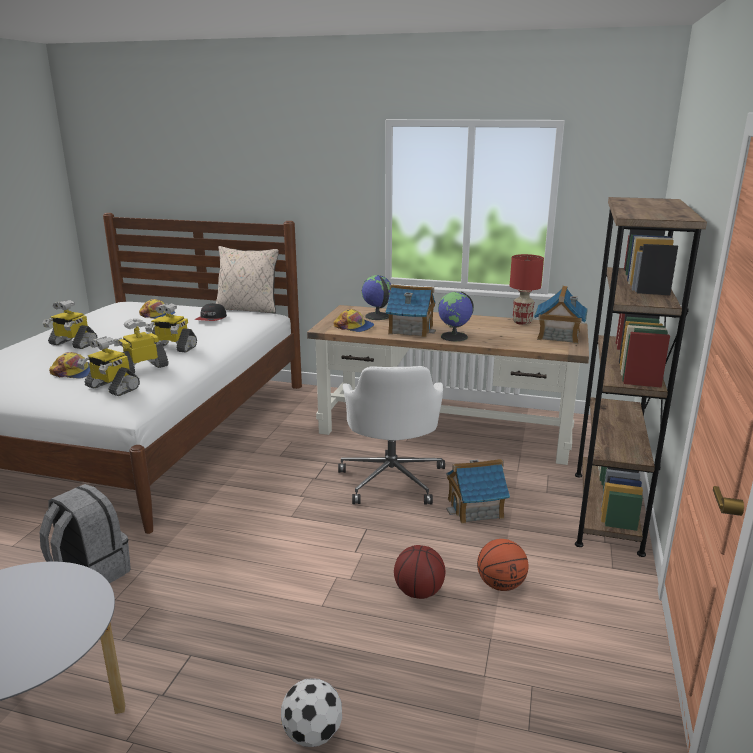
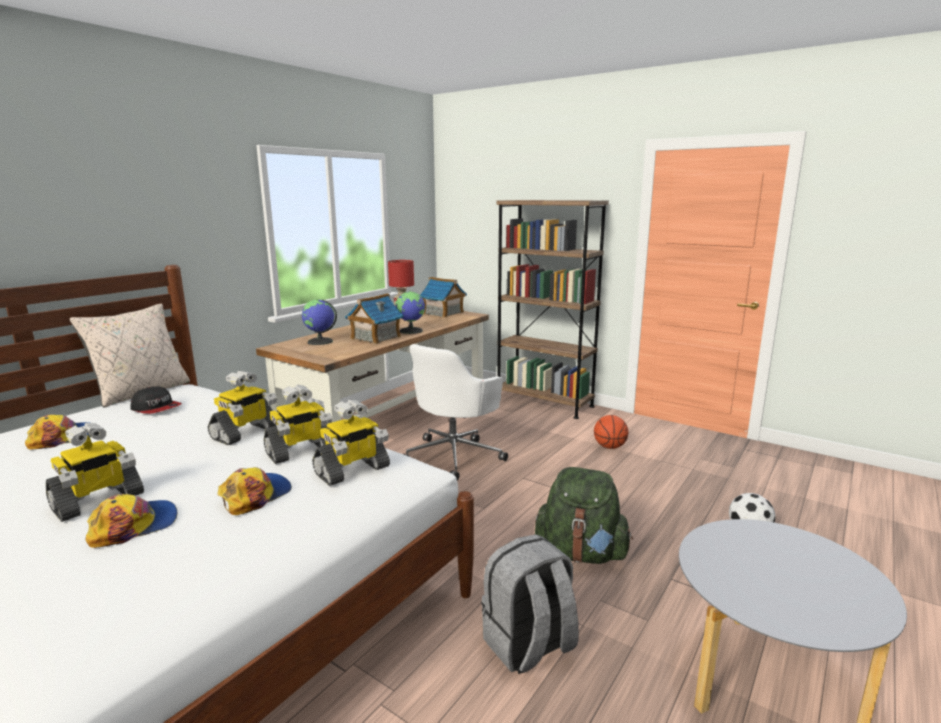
camera: 70 degrees left, 5 degrees down
(142, 368) = (300, 451): toy robot -> toy robot turned 105 degrees counterclockwise
(225, 586) = (581, 553): none -> green backpack
(354, 327) = (339, 350): cap -> cap (134, 526)
(392, 479) = (454, 455): white office chair -> white office chair turned 105 degrees clockwise
(419, 592) = (611, 473): basketball -> none
(475, 508) = (518, 436): toy house -> none

